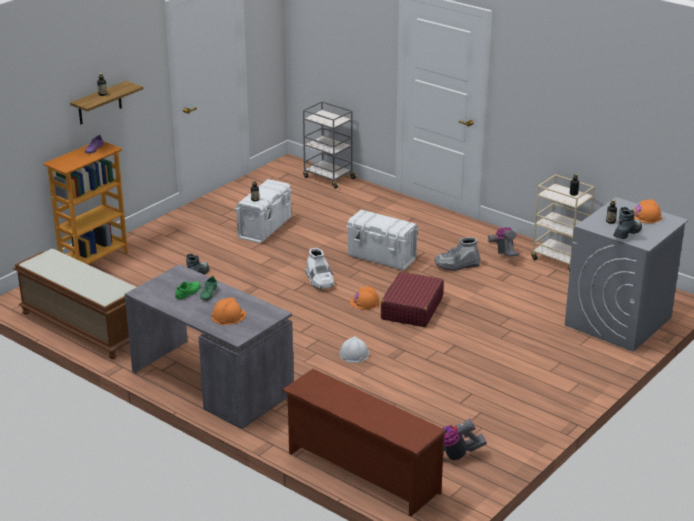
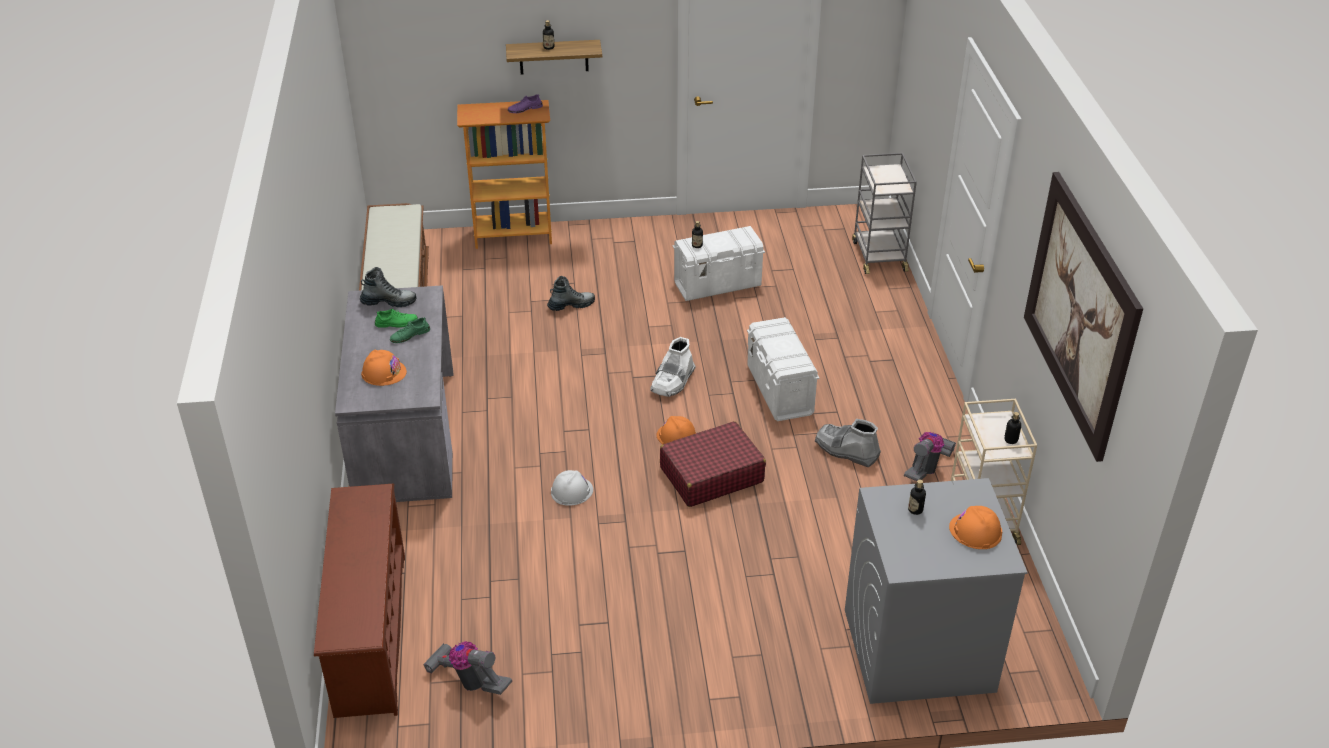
camera: 45 degrees right, 10 degrees up
(612, 86) = (1080, 313): none -> picture
(627, 233) = (906, 540): boot -> boot (389, 302)

